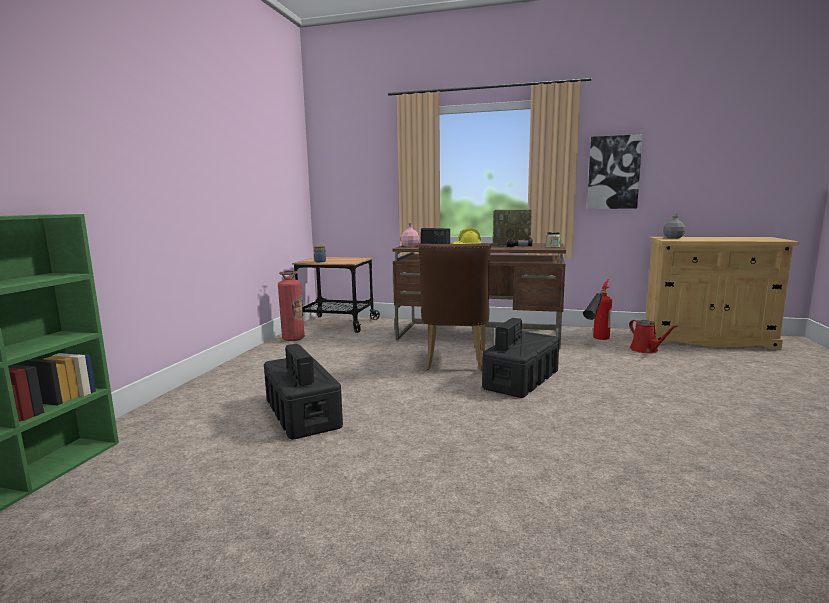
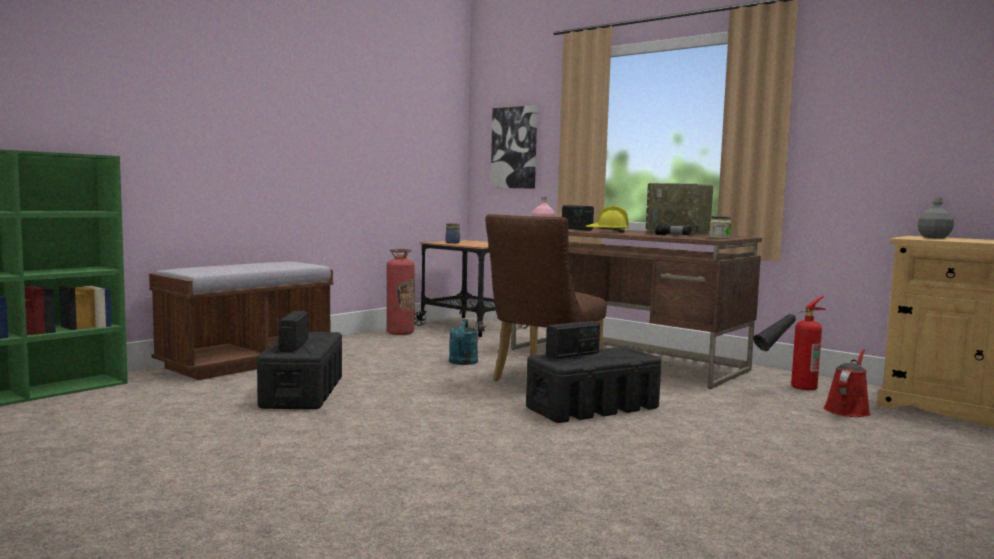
camera: 25 degrees right, 5 degrees down
(205, 393) = (246, 362): none -> brown bench
(381, 358) = (462, 363): none -> turquoise watering can
(613, 172) = (854, 133): picture -> picture (515, 148)
(646, 350) = (847, 410): red watering can -> red watering can turned 150 degrees counterclockwise

